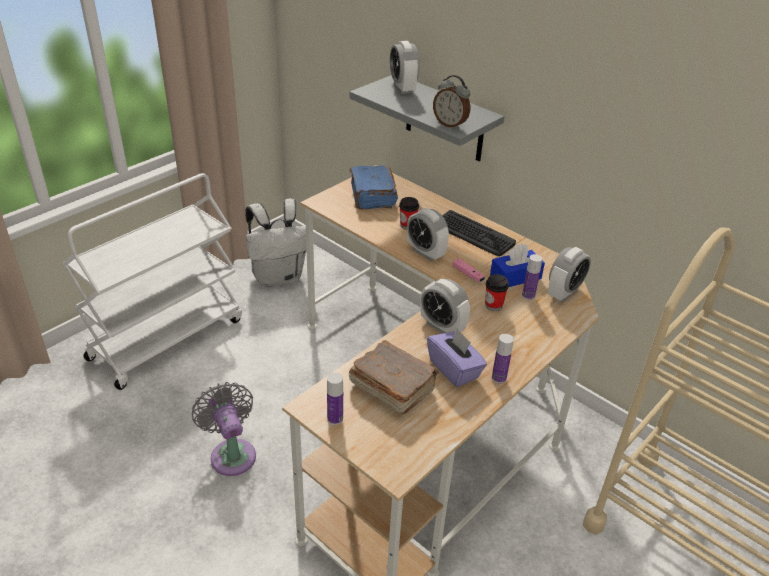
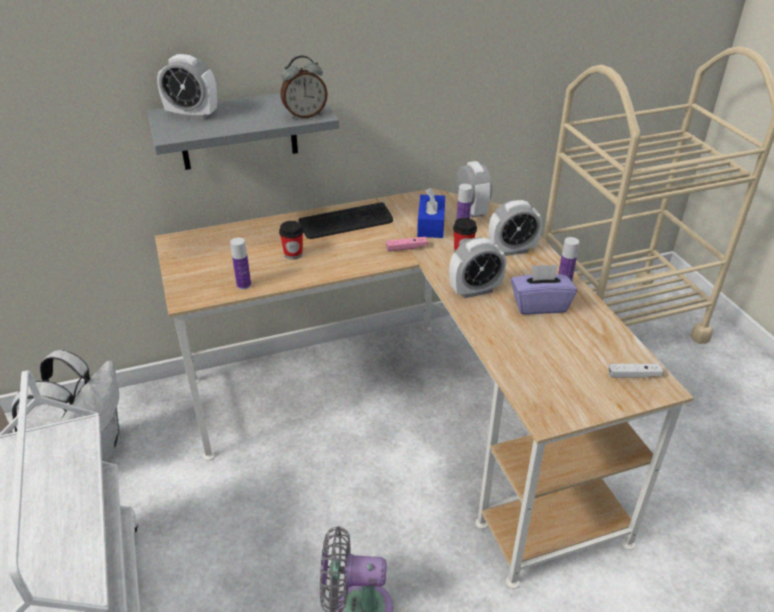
camera: 60 degrees left, 0 degrees up
(335, 418) = (573, 405): bottle -> bottle (244, 285)
(372, 196) = (216, 259): blue book -> none
(391, 386) = (544, 351): brown book -> none
(400, 450) = (634, 375): none -> white game controller
(425, 253) = (351, 260): alarm clock -> alarm clock (512, 250)

